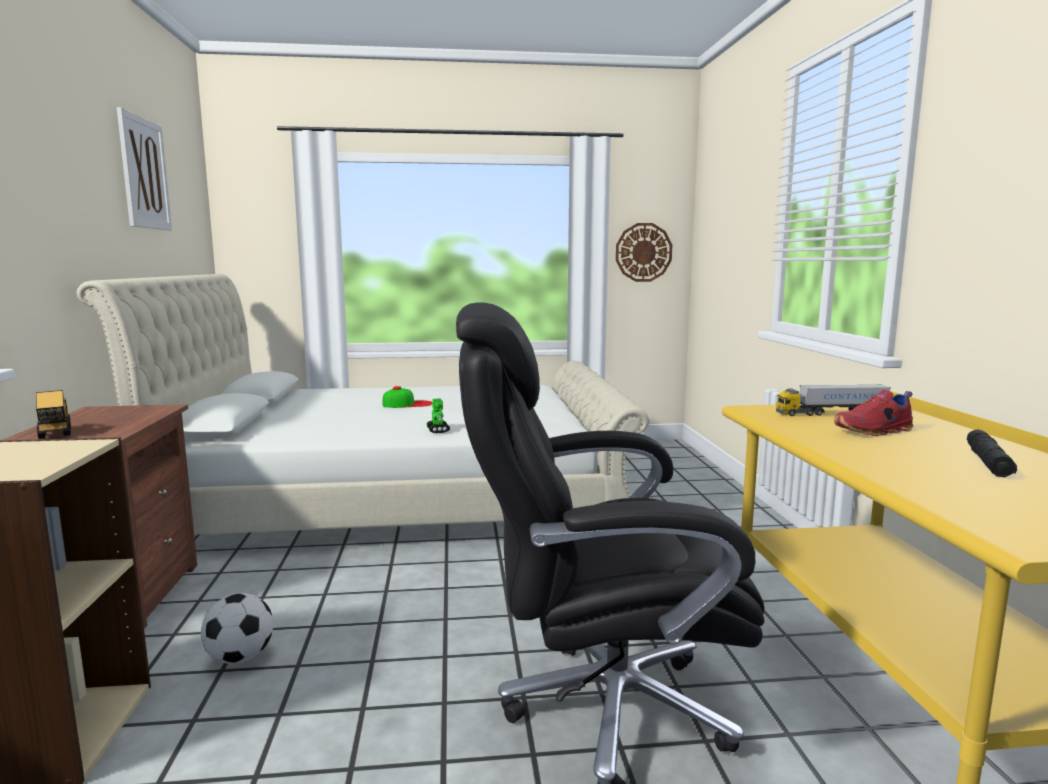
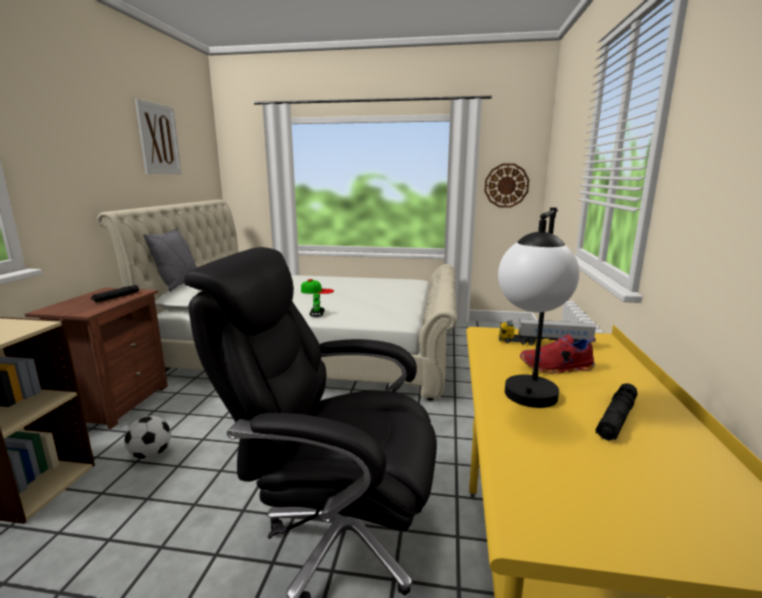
camera: 15 degrees right, 5 degrees up
(55, 433) = (65, 308): toy truck -> none
(129, 416) = (116, 297): none -> black flashlight
(194, 401) = (179, 284): none -> grey pillow
(888, 460) = (527, 404): none -> table lamp

